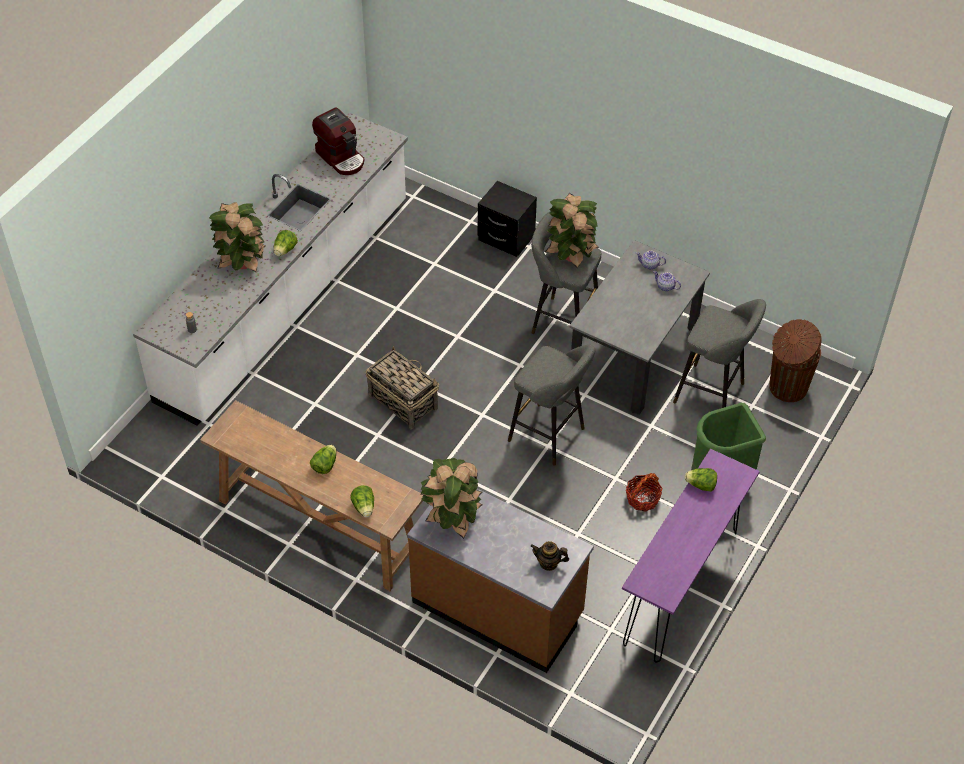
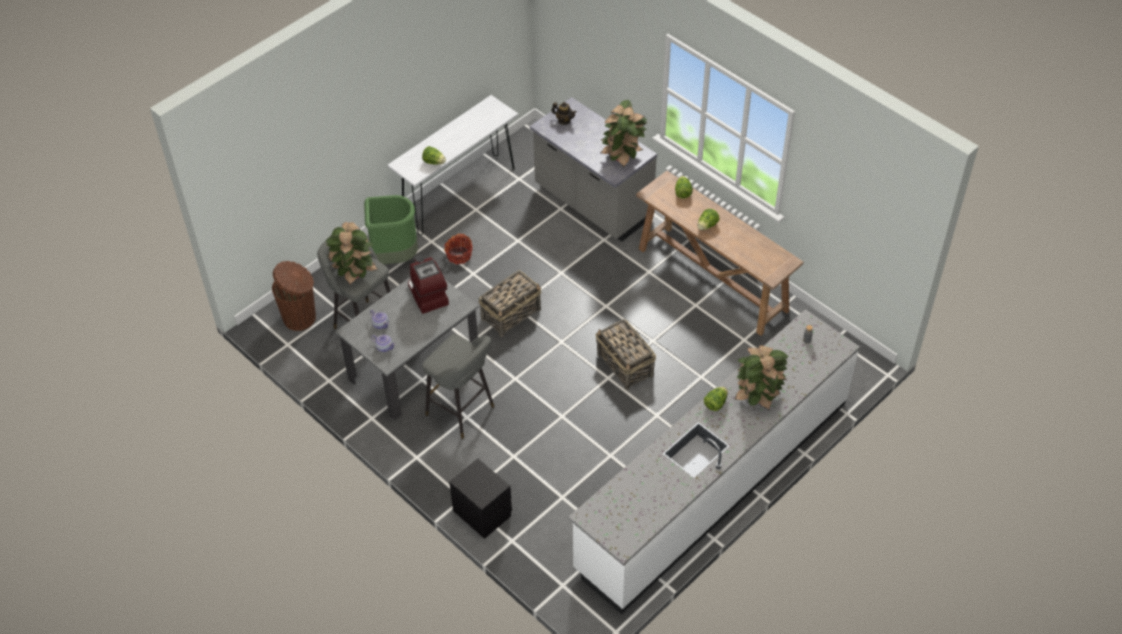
camera: 165 degrees left, 0 degrees up
(341, 157) = (643, 502): coffee machine -> coffee machine (427, 294)
(498, 608) = (592, 204): brown counter -> grey counter
(550, 436) = (511, 314): grey stool -> basket
(571, 254) = (451, 359): potted plant -> potted plant (354, 274)
(681, 587) = (459, 194): purple console table -> white console table

